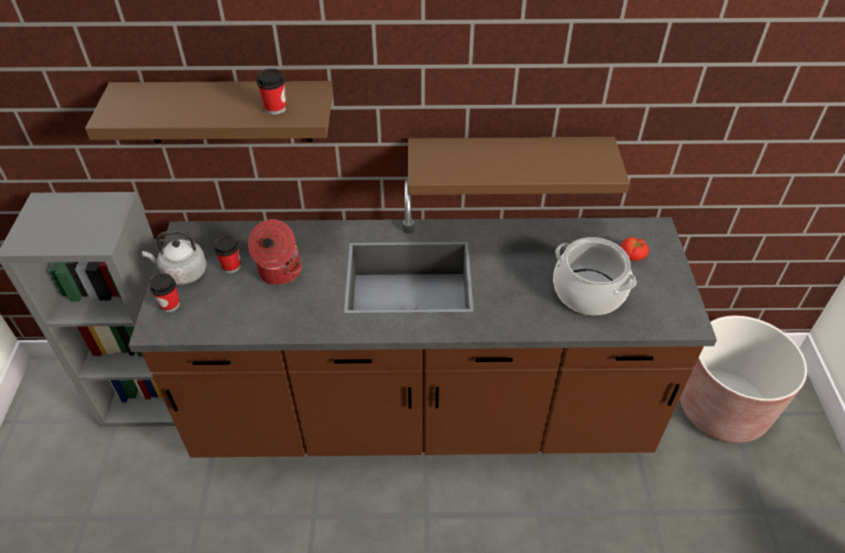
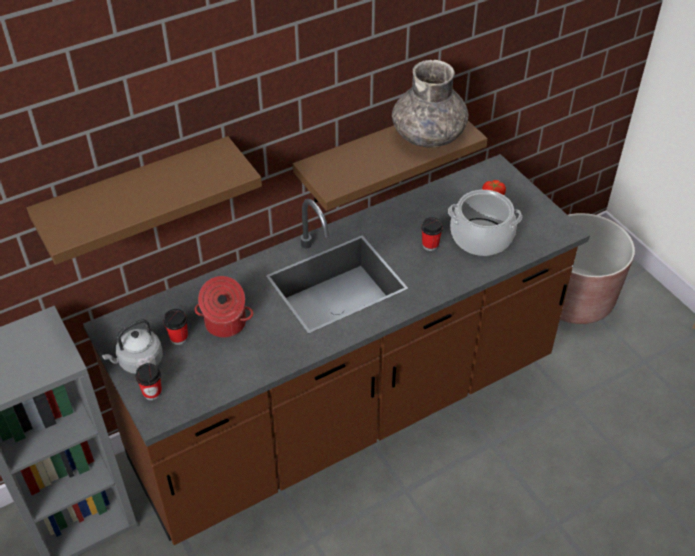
camera: 30 degrees left, 0 degrees up
(275, 109) = (205, 177): cup -> cup (430, 245)
(566, 158) = (428, 135): none -> grey vase

